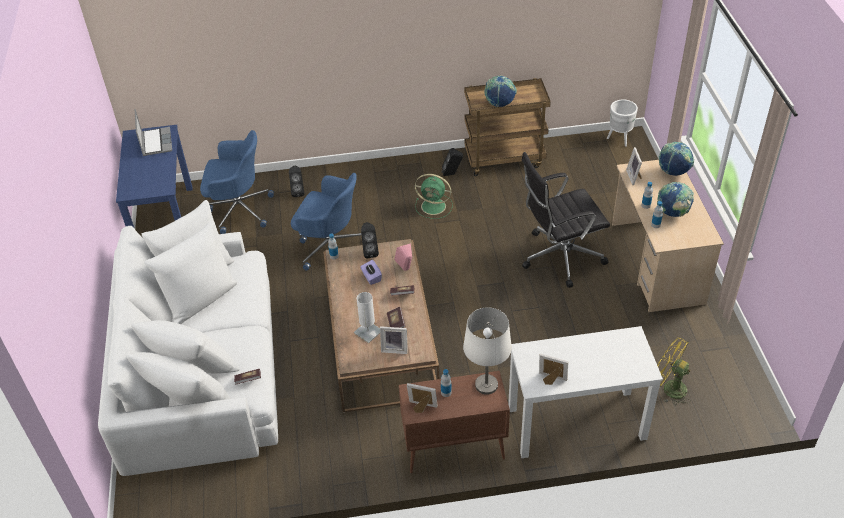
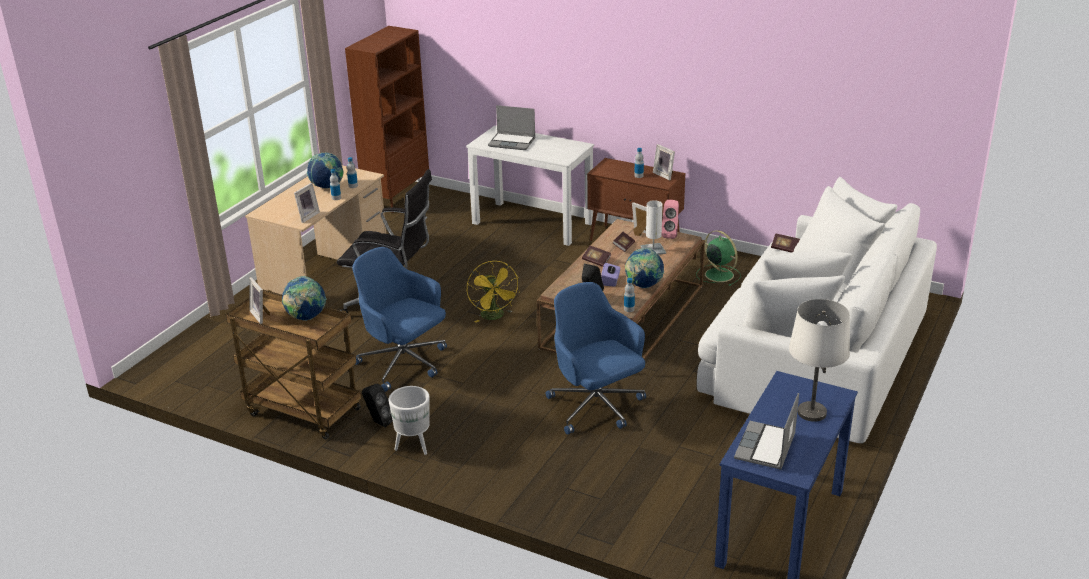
camera: 145 degrees left, 15 degrees down
(239, 209) = (670, 500): blue office chair -> blue office chair (404, 363)
(298, 191) = (576, 488): black speaker -> none
(405, 269) = (573, 275): pink speaker -> pink speaker (670, 234)
(434, 206) = (442, 398): green fan -> green fan (718, 274)
(486, 385) = (605, 170): white table lamp -> white table lamp (811, 413)
(551, 380) = (565, 144): picture frame -> picture frame (261, 315)
(605, 355) = (512, 142): none -> laptop
(619, 139) = (163, 375): white planter -> white planter (414, 446)
(669, 388) = (444, 215): yellow fan -> yellow fan (494, 317)
(673, 172) = (271, 208): globe -> globe (643, 286)
(746, 389) = (396, 197): none -> brown bookcase

